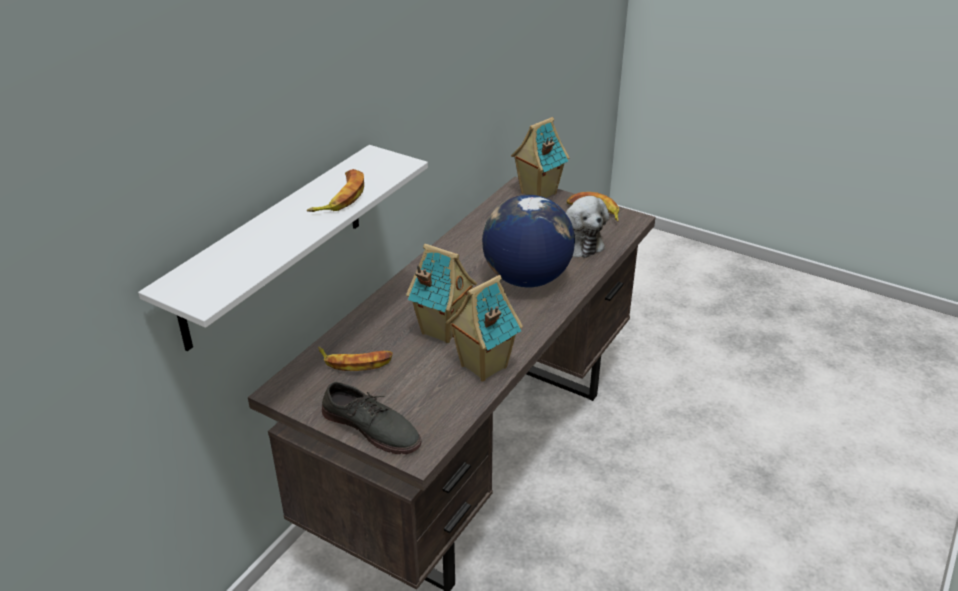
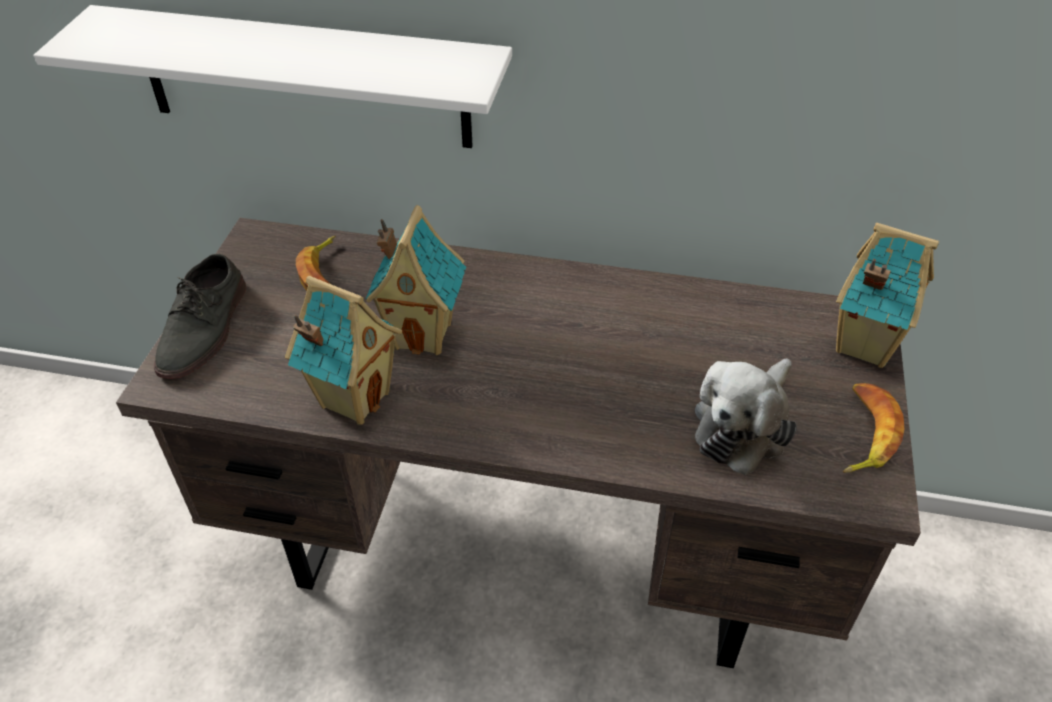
camera: 70 degrees right, 10 degrees up
(340, 197) = (341, 63): banana -> none
(526, 279) = (595, 392): globe -> none

